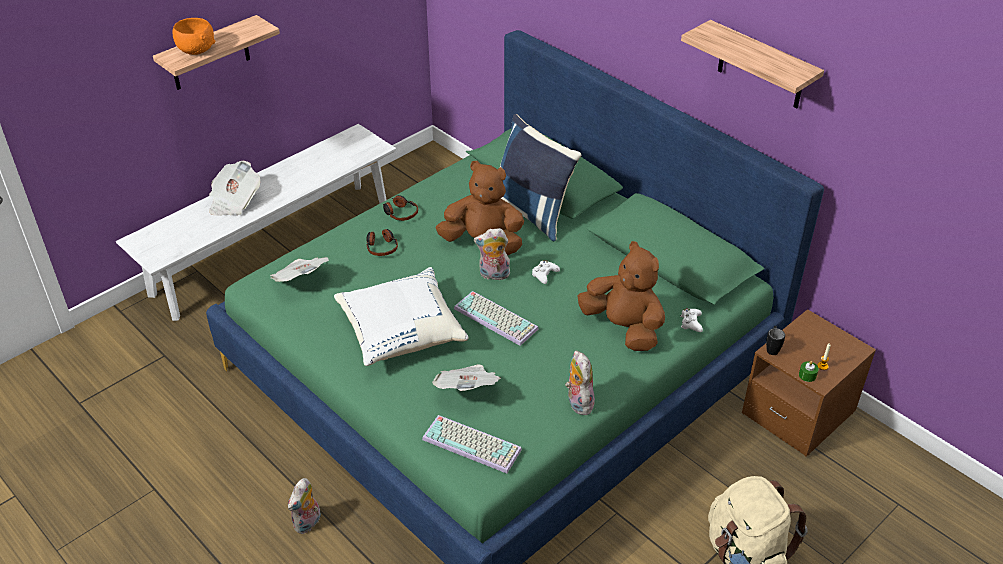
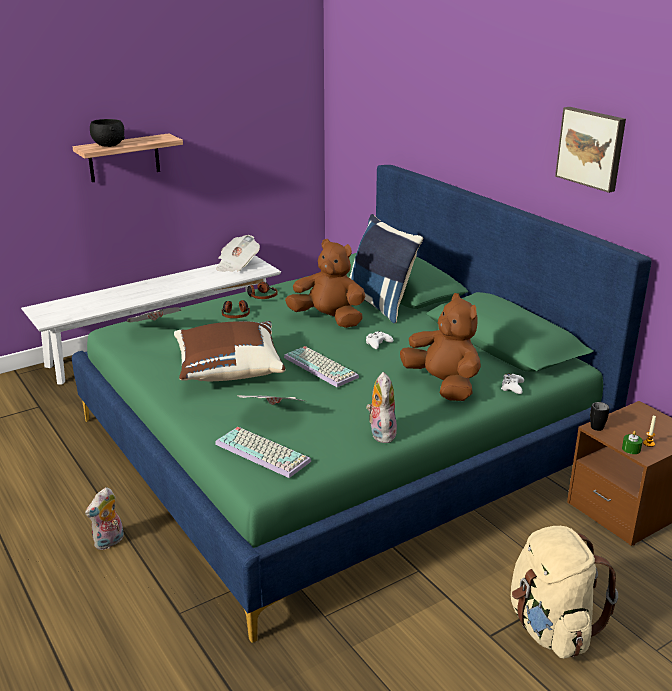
camera: 10 degrees right, 15 degrees down
(196, 50) = (108, 145): orange bowl -> black bowl
(234, 202) = (130, 292): newspaper -> newspaper (237, 265)
(400, 332) = (228, 369): white pillow -> brown pillow
(493, 275) = (329, 340): plush toy -> none
(761, 66) = (591, 148): shelf -> picture

